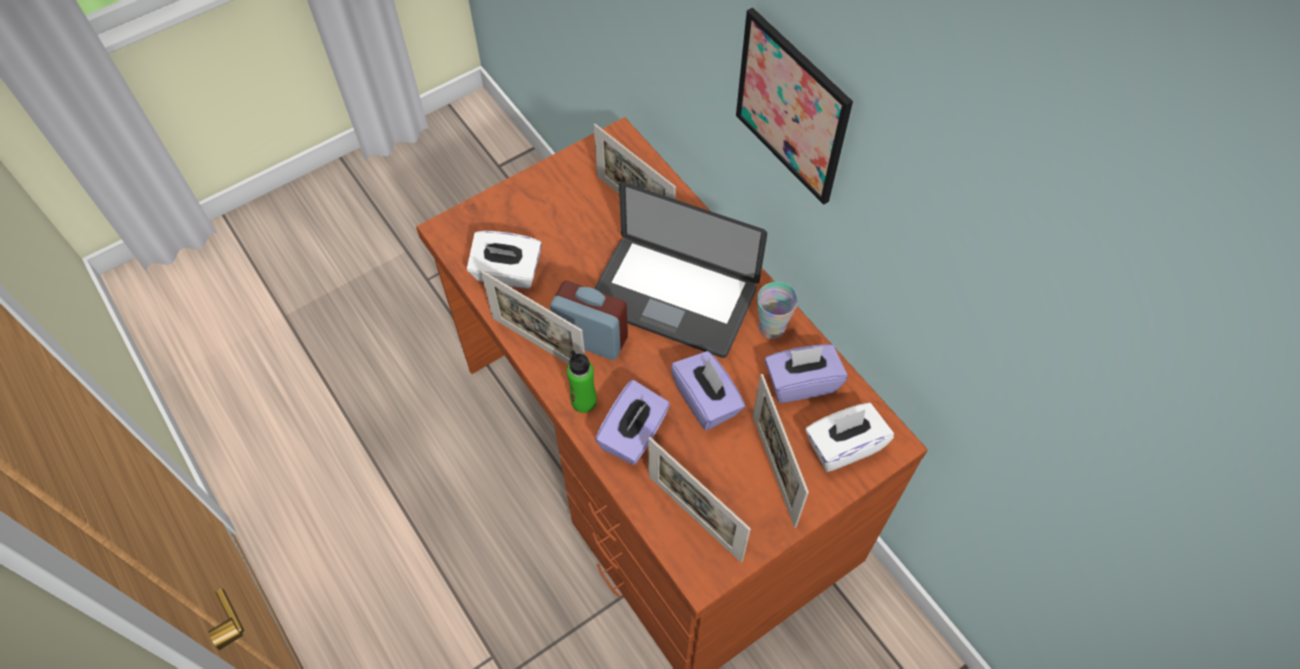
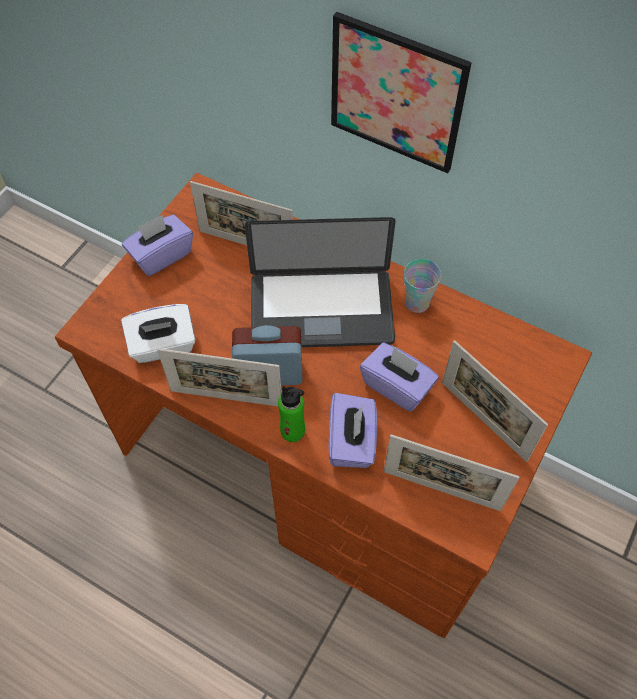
camera: 25 degrees left, 0 degrees up
(801, 382) = (465, 339): purple tissue box -> purple tissue box (161, 255)
(843, 446) = (527, 377): white tissue box -> none

